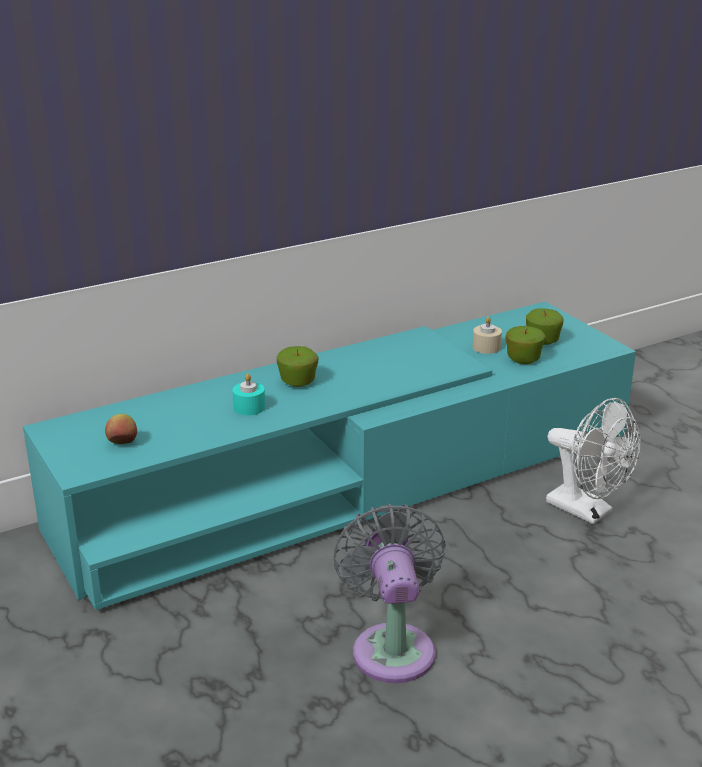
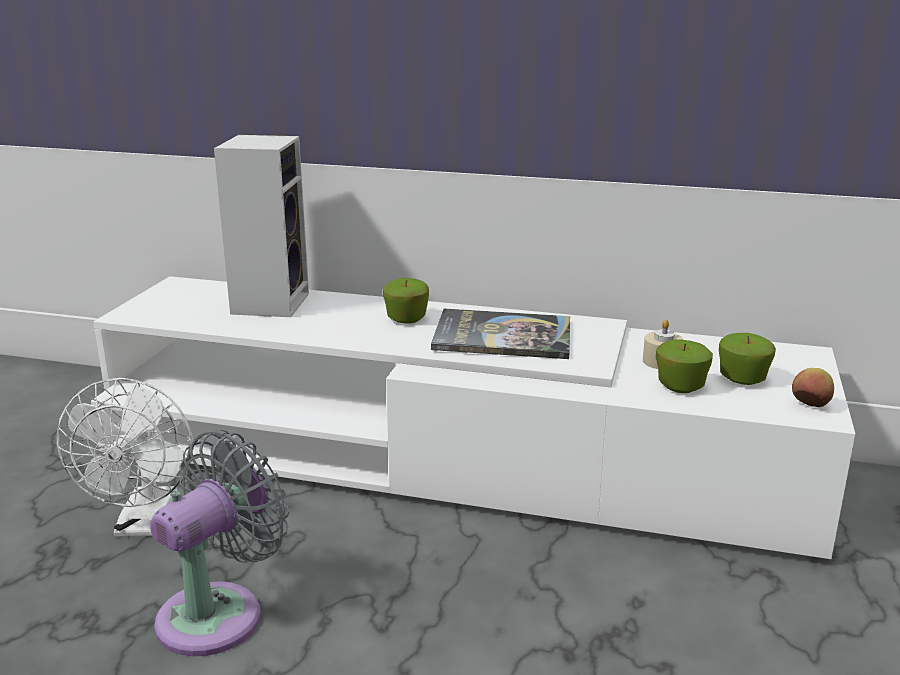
camera: 45 degrees right, 5 degrees down
(122, 444) = (191, 309): apple -> apple (810, 406)
(170, 411) = (270, 302): none -> speaker
(249, 407) = (327, 321): turquoise candle -> none
(350, 481) = (450, 459): turquoise tv stand -> white tv stand
(382, 368) = (502, 336): none -> book
(588, 511) = (642, 614): white fan -> white fan (144, 524)

